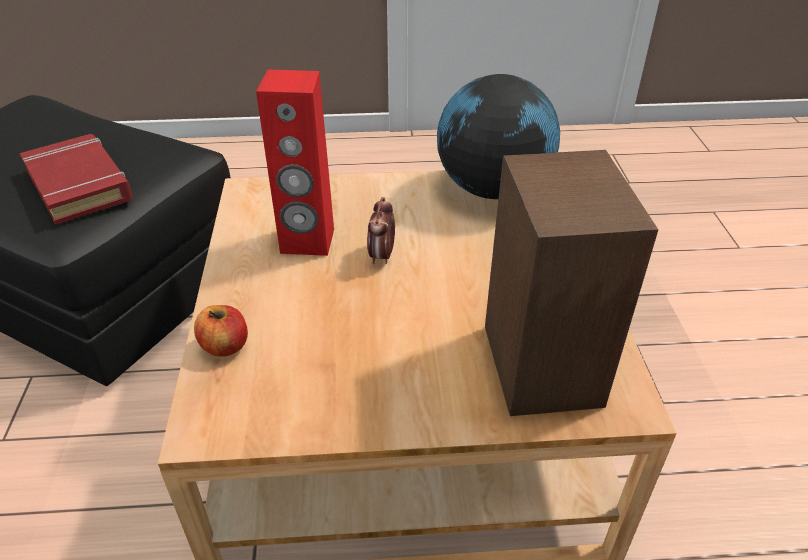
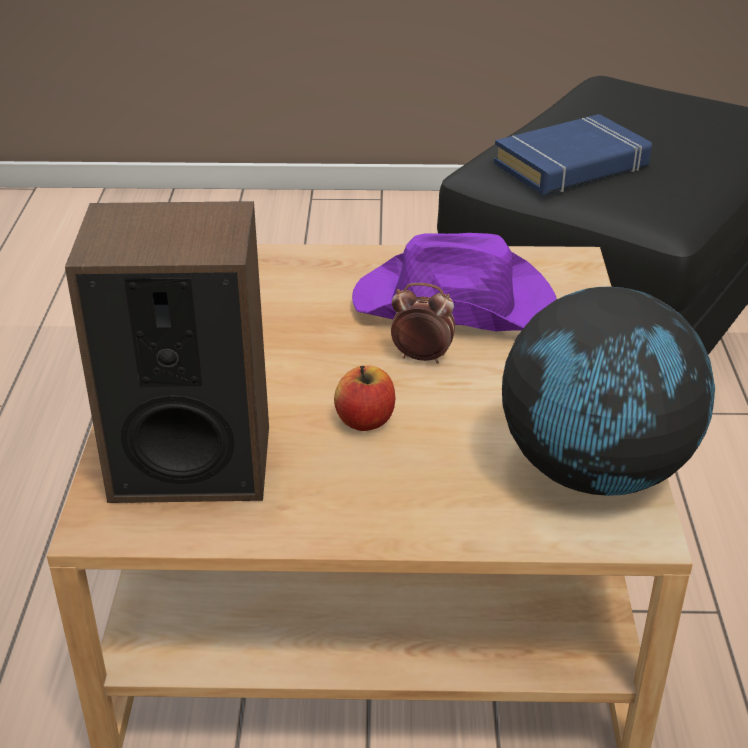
camera: 95 degrees right, 5 degrees down
(79, 185) = (572, 165): red book -> blue book
(225, 346) = (284, 263): apple -> apple (365, 420)
(307, 241) = (456, 305): red speaker -> purple hat

